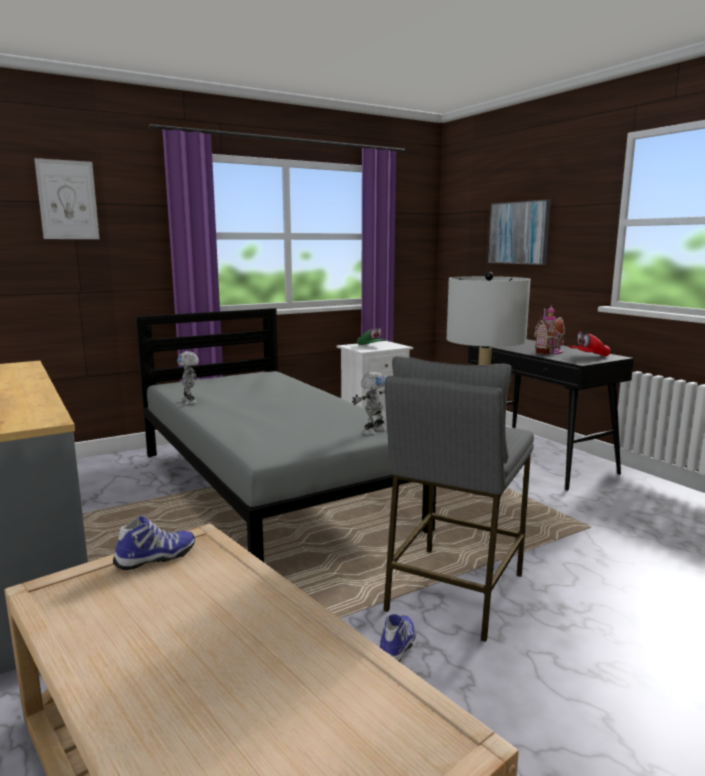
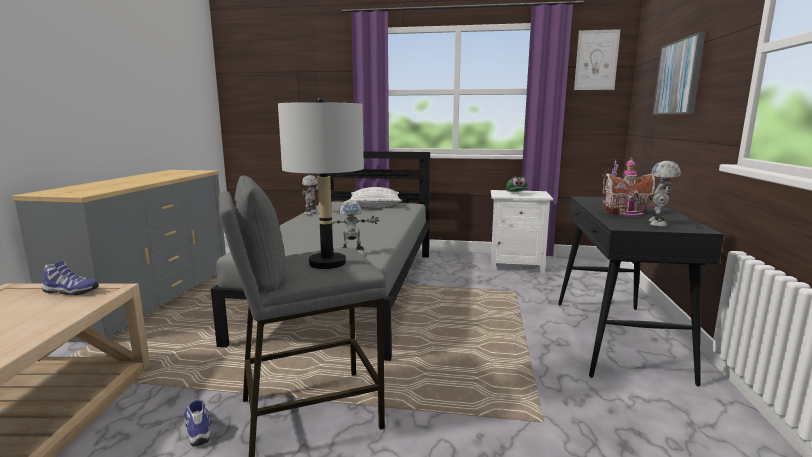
camera: 40 degrees right, 0 degrees up
(67, 200) = (294, 69): picture -> picture (596, 60)
(236, 381) = (375, 206): none -> pillow
(398, 646) = (199, 428): shoe -> shoe turned 90 degrees counterclockwise
(588, 356) = (659, 223): red cap -> toy robot

